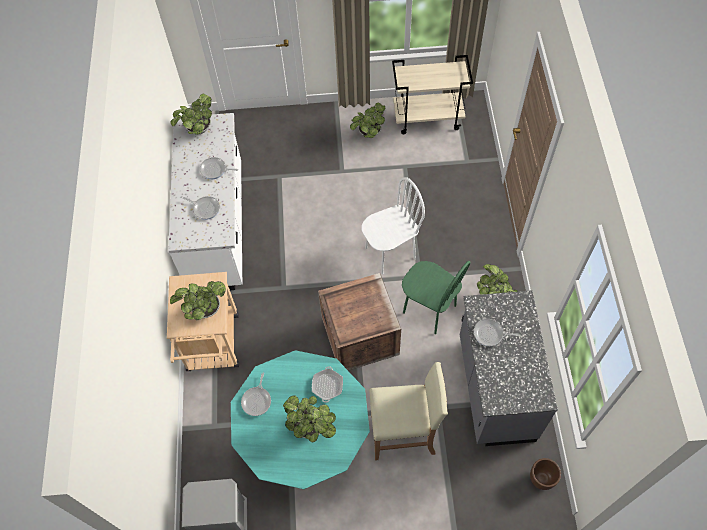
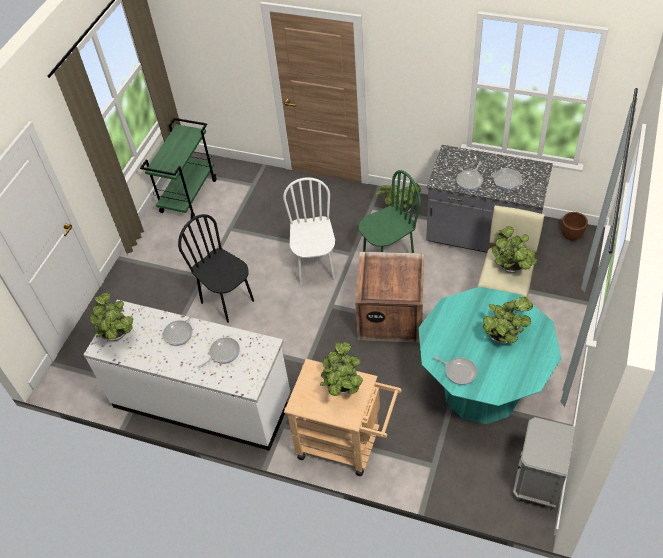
camera: 65 degrees left, 10 degrees down
(323, 200) = (228, 301): none -> black chair
(327, 386) = (465, 312): frying pan -> frying pan (507, 181)
(368, 134) = (175, 244): potted plant -> potted plant (512, 269)
(428, 118) = (188, 195): beige cart -> green cart

